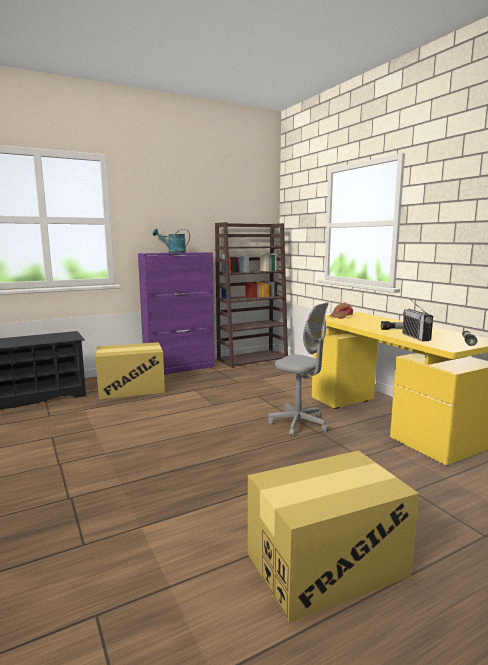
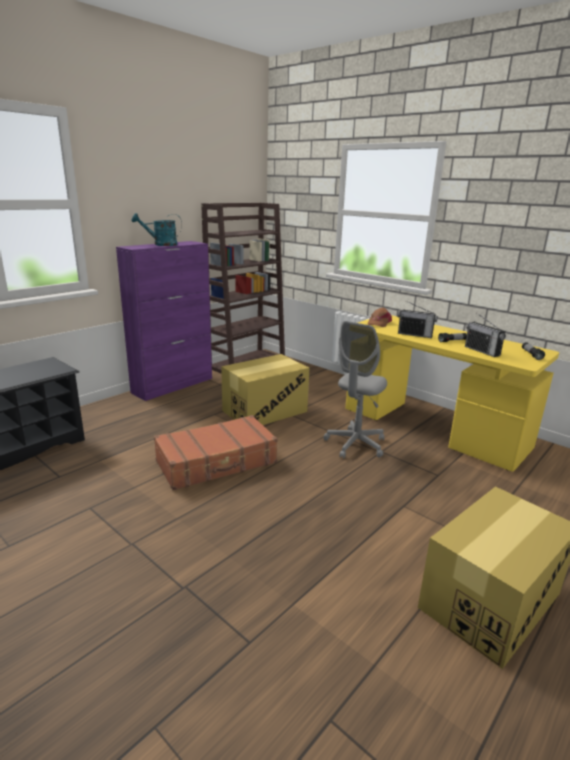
camera: 20 degrees left, 10 degrees up
(131, 388) = (136, 421): cardboard box -> cardboard box (265, 411)
(168, 421) = (217, 462): none -> brown suitcase
(298, 424) = (355, 444): grey office chair -> grey office chair turned 105 degrees clockwise
(363, 324) = (415, 335): none -> radio

